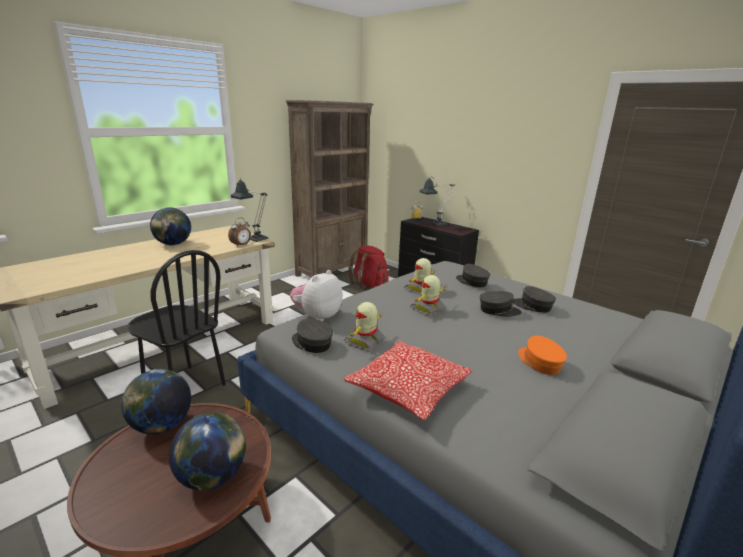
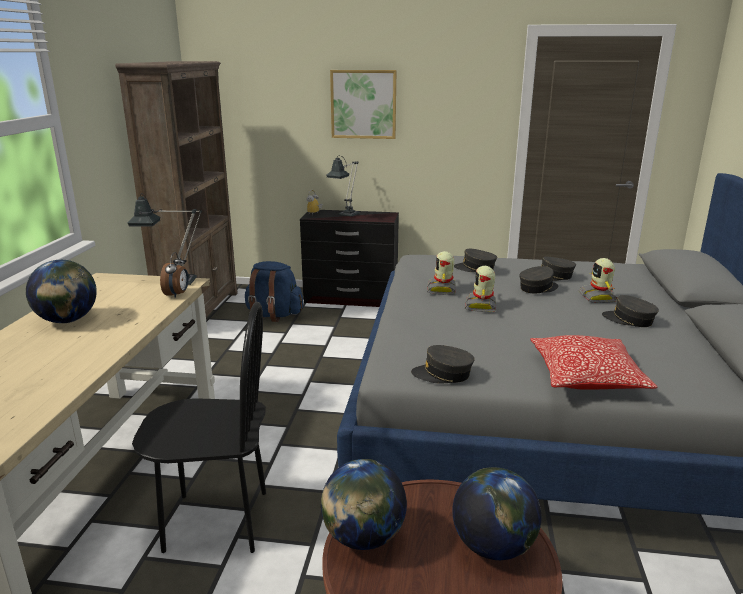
camera: 35 degrees left, 0 degrees up
(317, 316) = (397, 348): plush toy -> none
(365, 341) = (486, 353): toy robot -> toy robot (598, 297)
(369, 285) = (273, 315): red backpack -> blue backpack
(465, 140) = (363, 104): none -> picture
(539, 362) = (629, 320): orange cap -> grey cap

